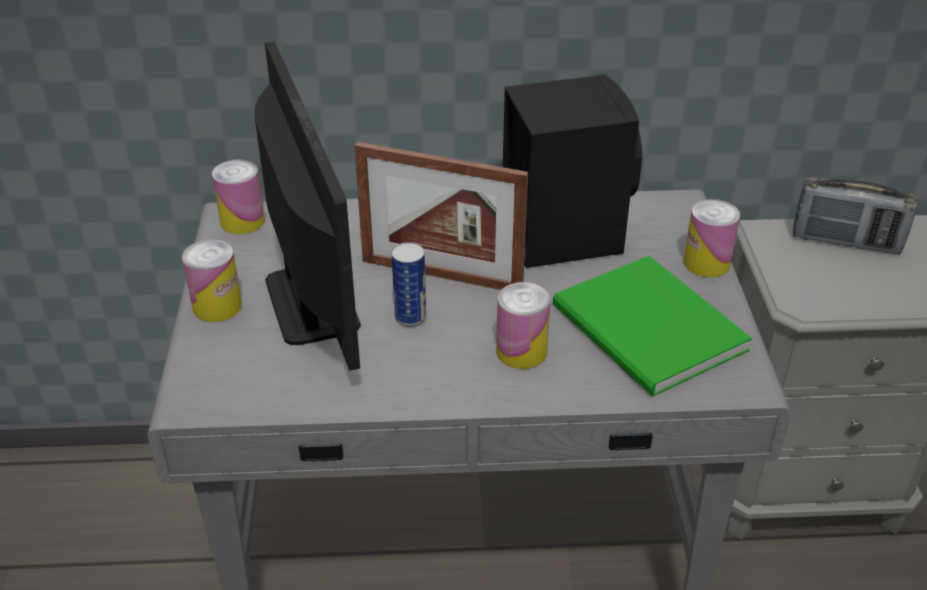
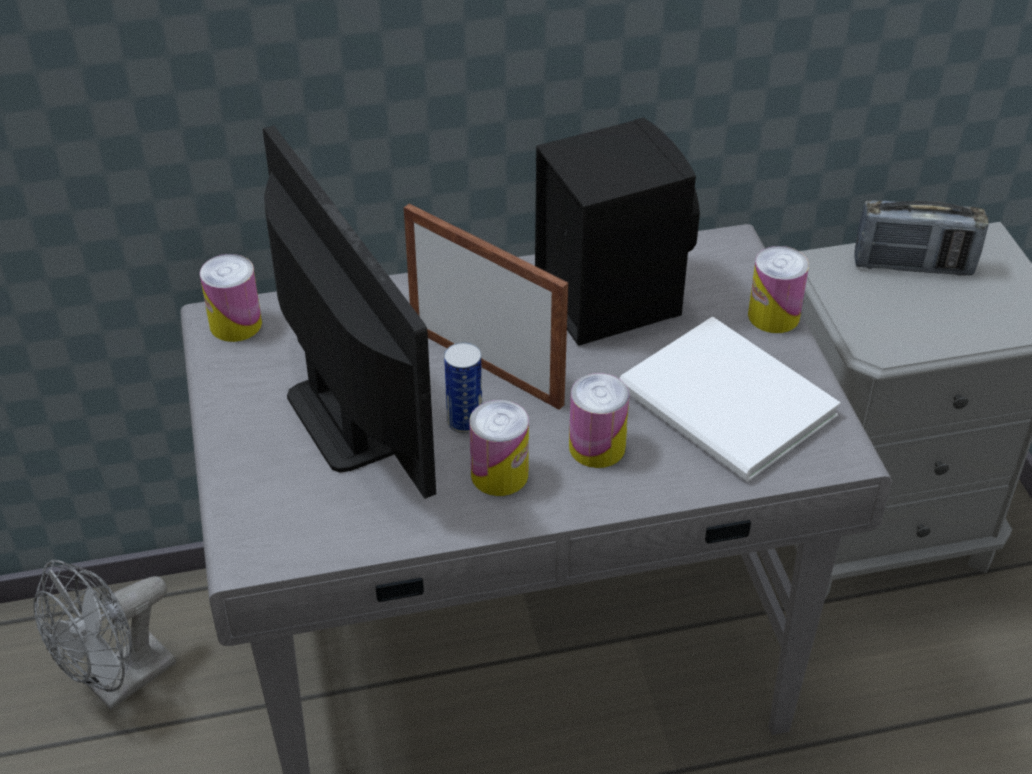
camera: 10 degrees left, 5 degrees up
(132, 522) = (119, 683): none -> grey fan
(217, 306) = (240, 435): can -> can (499, 474)
(441, 275) = (485, 366): picture frame -> picture frame turned 150 degrees counterclockwise
(648, 332) = (728, 407): green book -> white book

